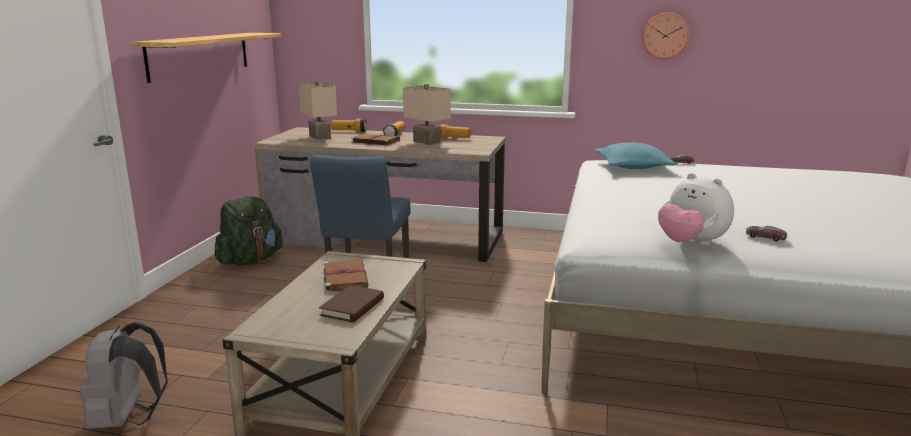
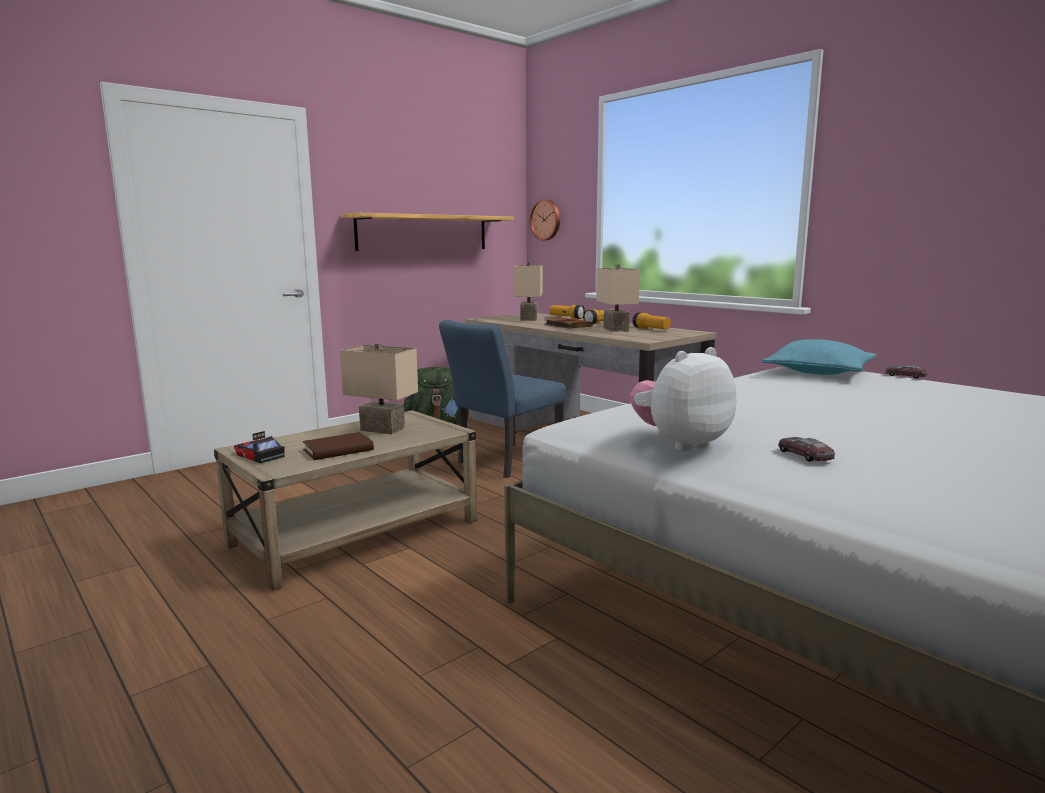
camera: 35 degrees right, 5 degrees down
(127, 419) = (190, 512): grey backpack -> none
(291, 332) = (259, 455): none -> toy car
(345, 277) = (381, 430): brown book -> beige table lamp
(665, 35) = (936, 202): wall clock -> wall clock (546, 220)
(691, 244) = (681, 444): plush toy -> plush toy turned 60 degrees clockwise

